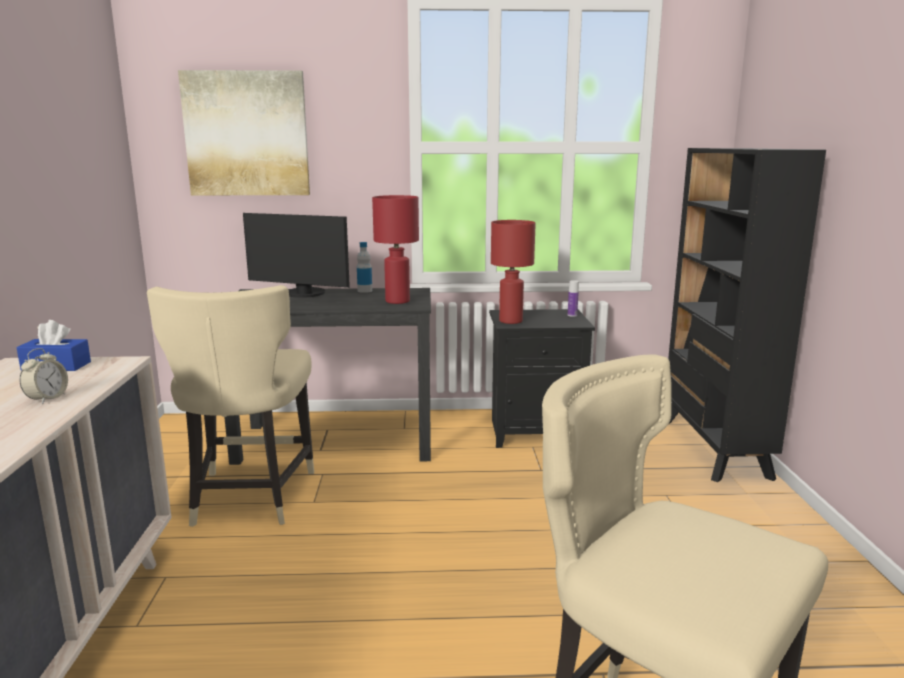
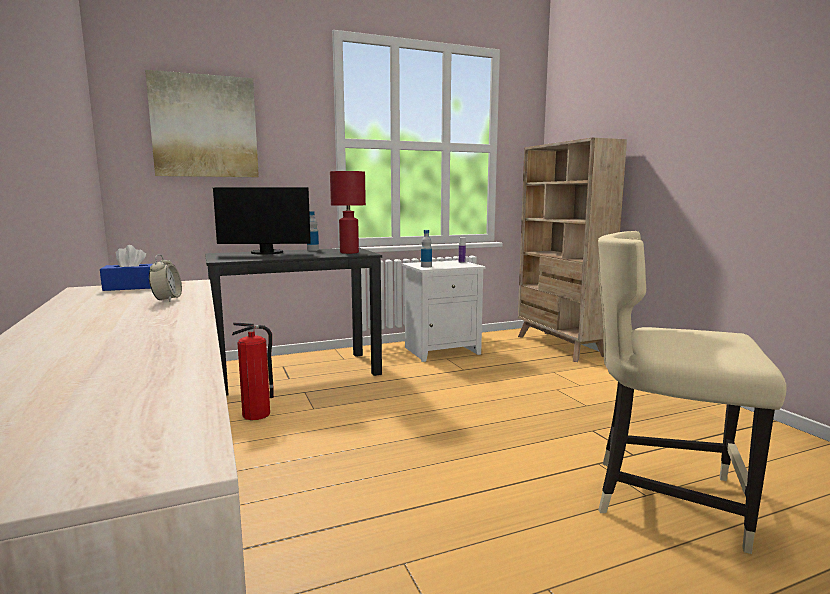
camera: 20 degrees left, 5 degrees down
(249, 498) = (257, 414): beige chair -> fire extinguisher
(511, 321) = (426, 266): red table lamp -> bottle
(536, 432) = (442, 350): black nightstand -> white nightstand
(713, 448) = (560, 346): black bookcase -> beige bookcase

